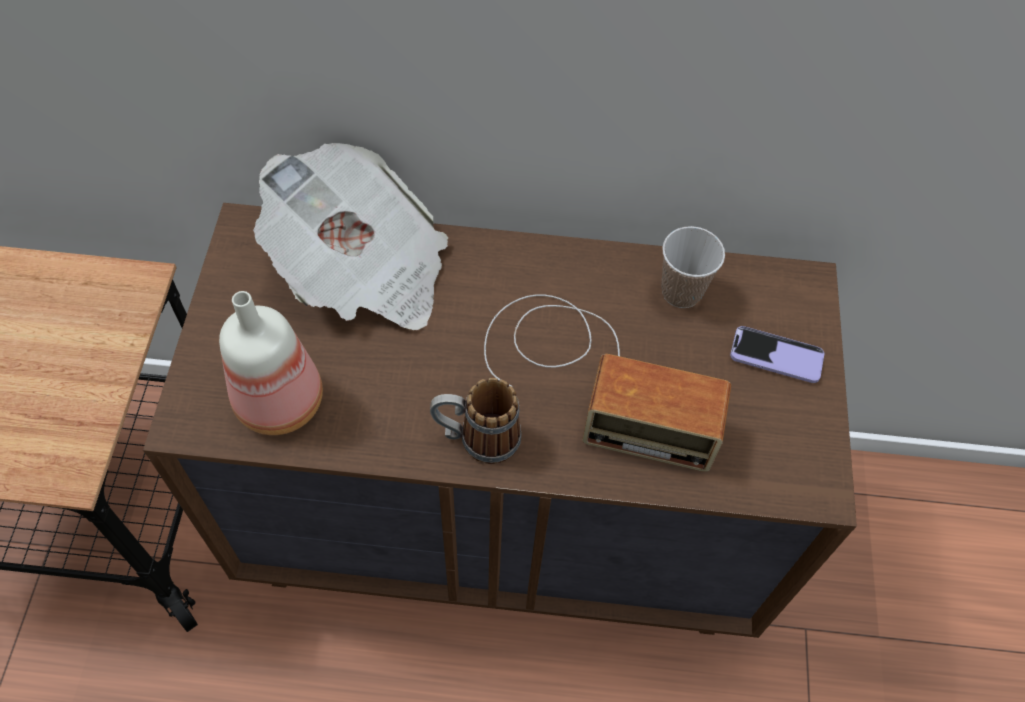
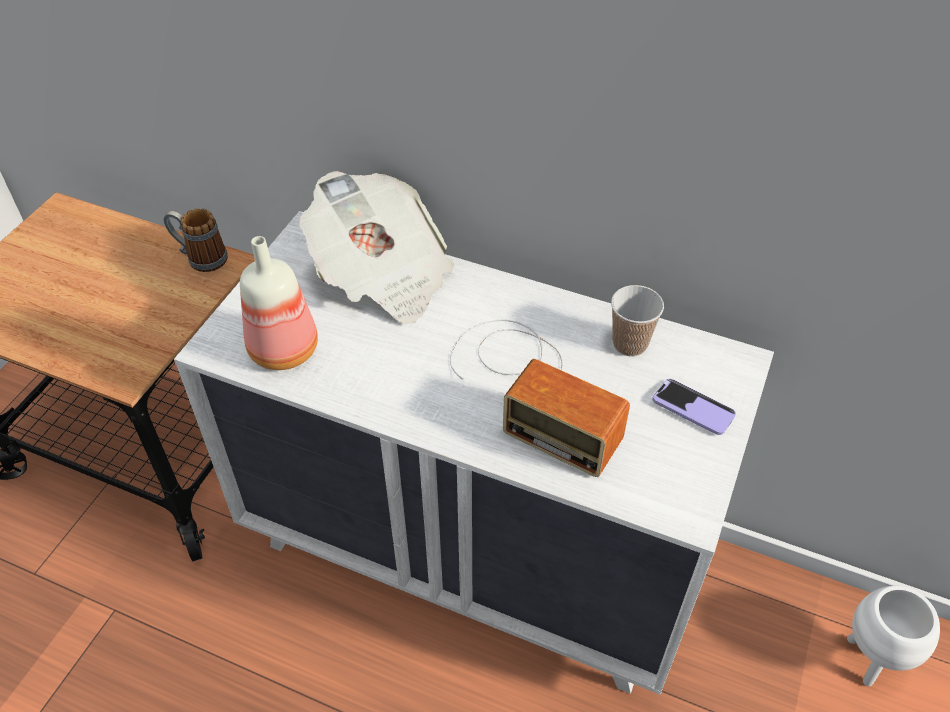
camera: 20 degrees right, 10 degrees down
(477, 438) = (421, 409): mug -> mug (200, 258)
(505, 522) = (476, 549): brown dresser -> white dresser
(930, 527) = (870, 660): none -> white planter

